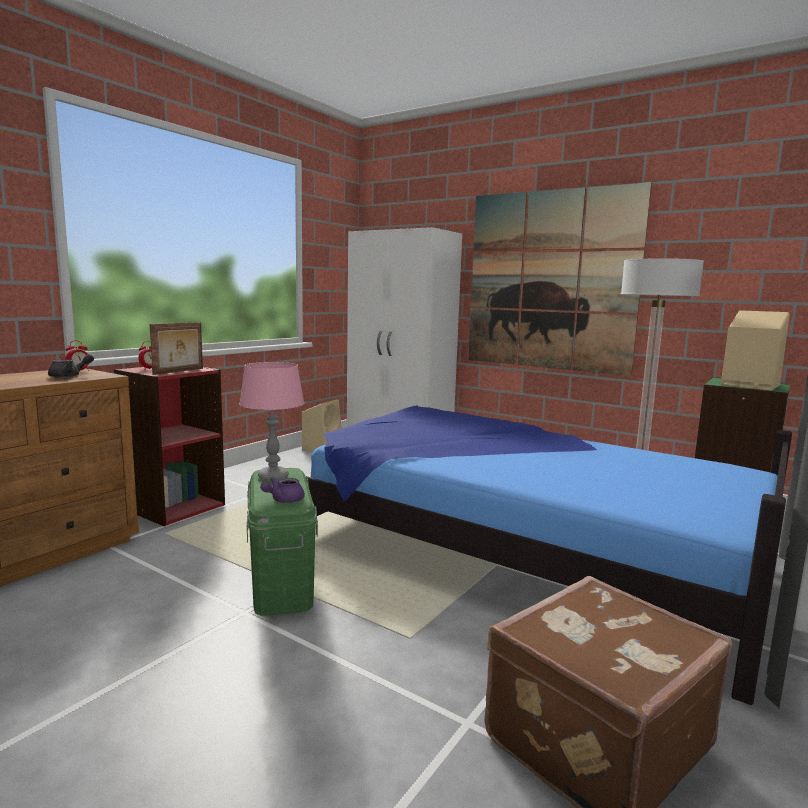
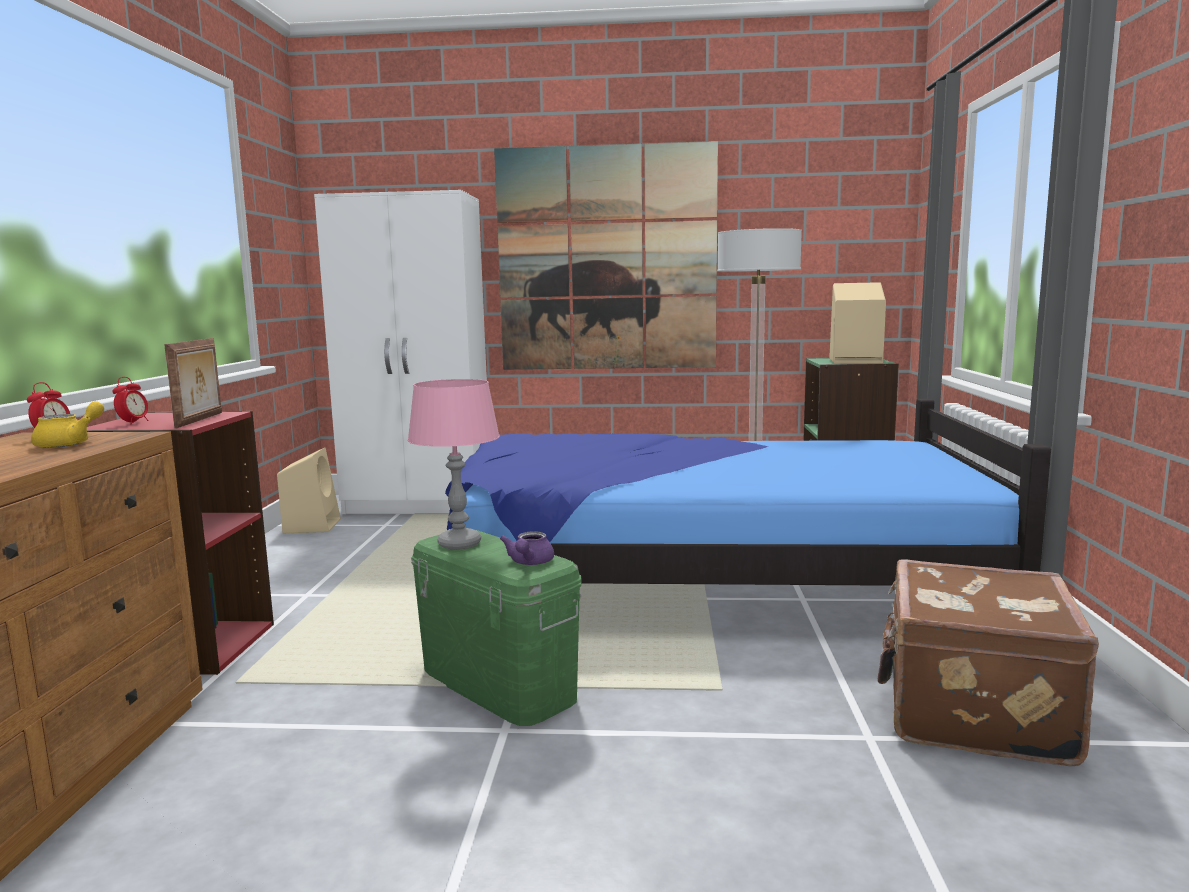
camera: 30 degrees left, 0 degrees up
(69, 376) = (70, 443): grey teapot -> yellow teapot

